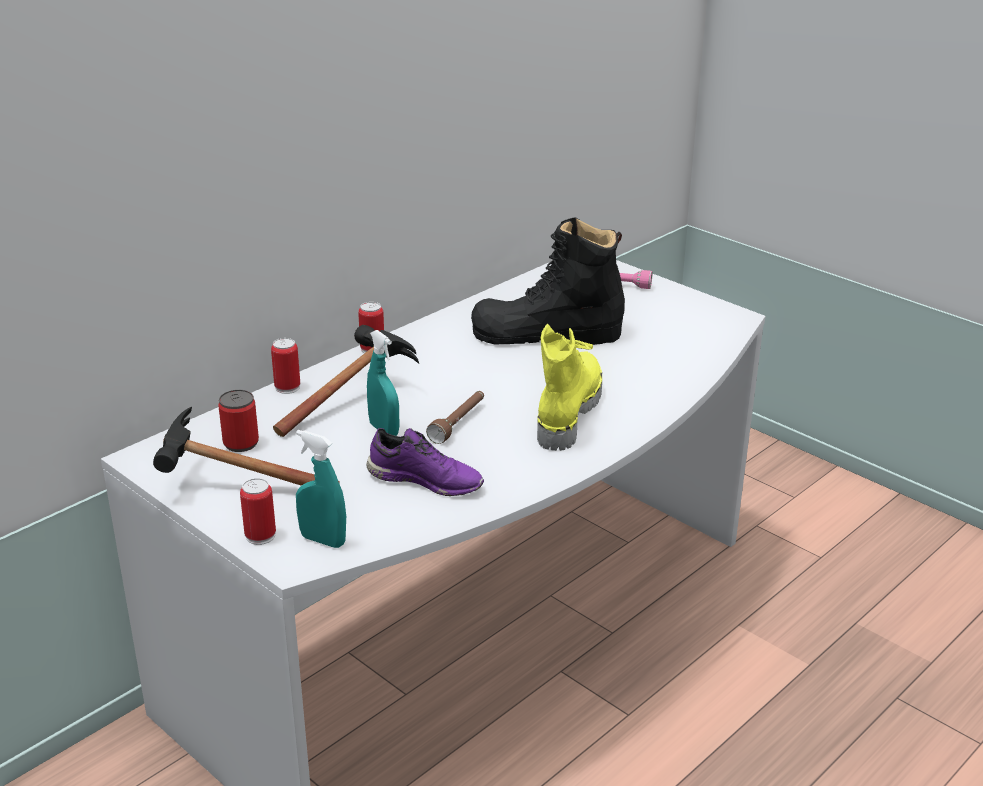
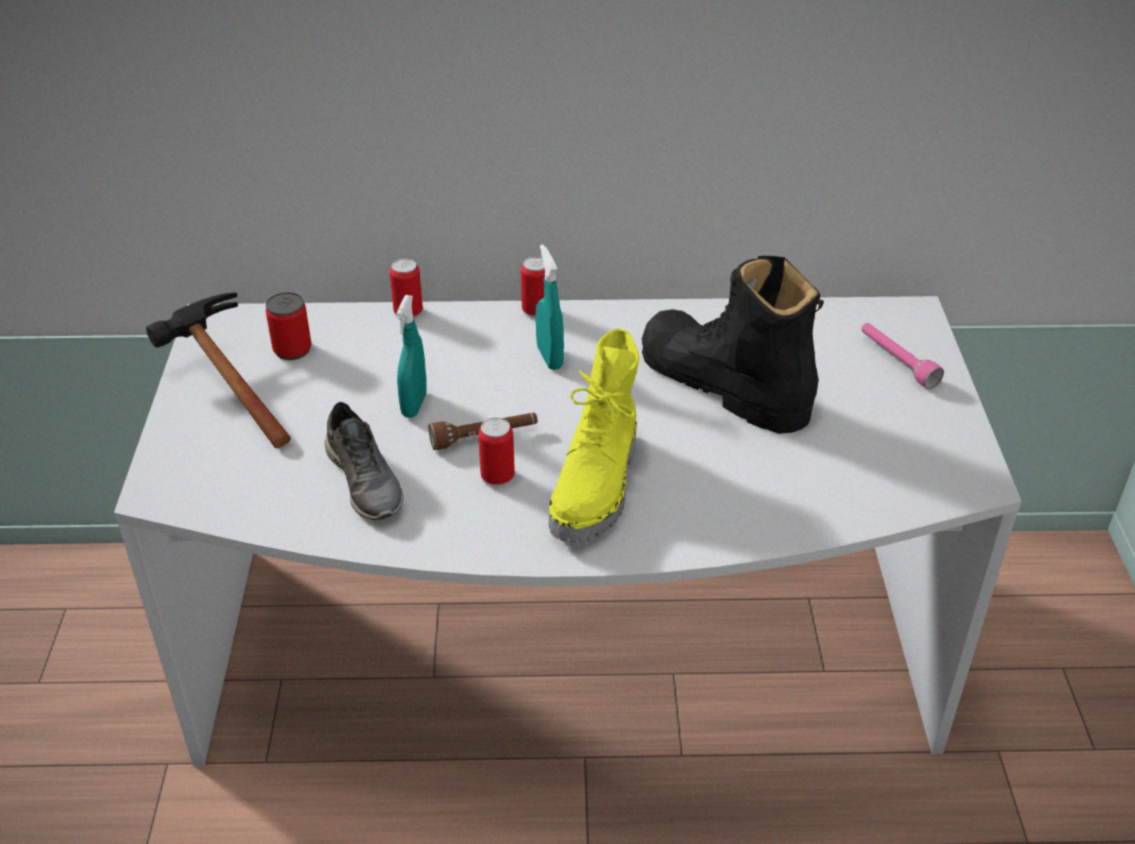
camera: 45 degrees right, 10 degrees up
(260, 536) = (173, 450): can -> can (497, 477)
(323, 540) = (205, 486): turquoise spray bottle -> turquoise spray bottle (549, 357)
(354, 397) = (443, 355): hammer -> none
(426, 480) = (366, 481): purple shoe -> grey shoe
(566, 412) = (598, 488): yellow boot -> yellow boot turned 135 degrees clockwise

